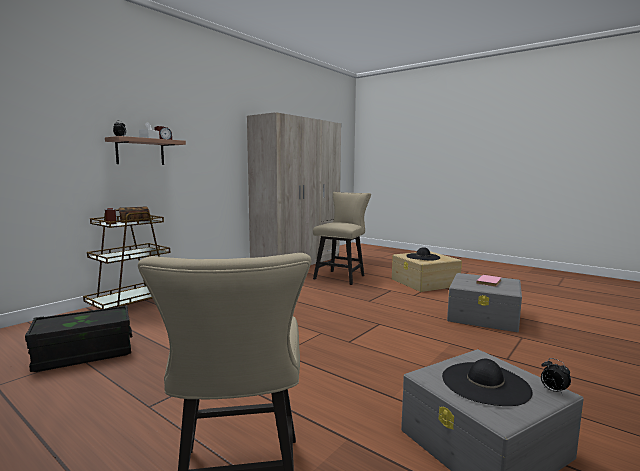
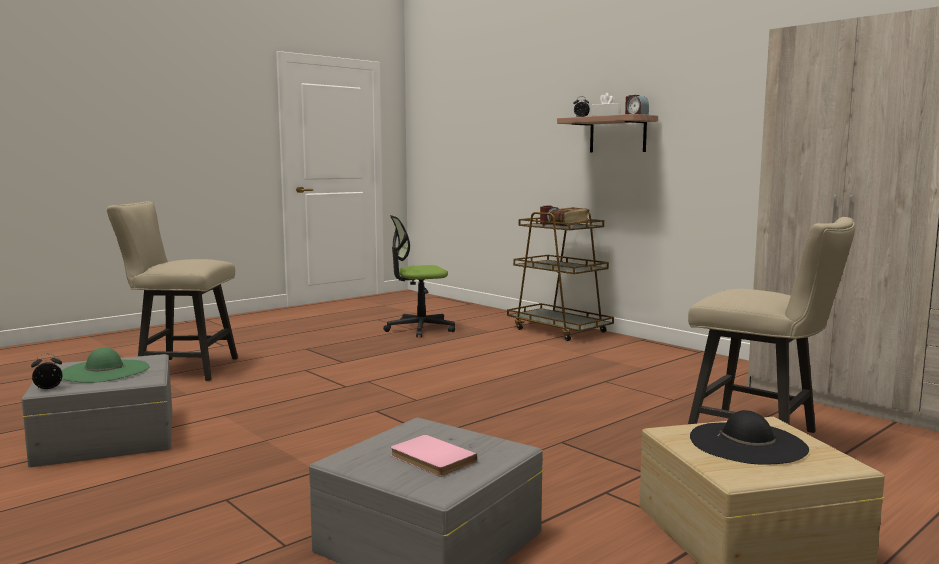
camera: 100 degrees right, 0 degrees up
(84, 354) = (419, 329): black storage box -> office chair
(485, 383) = (104, 371): black hat -> green hat

